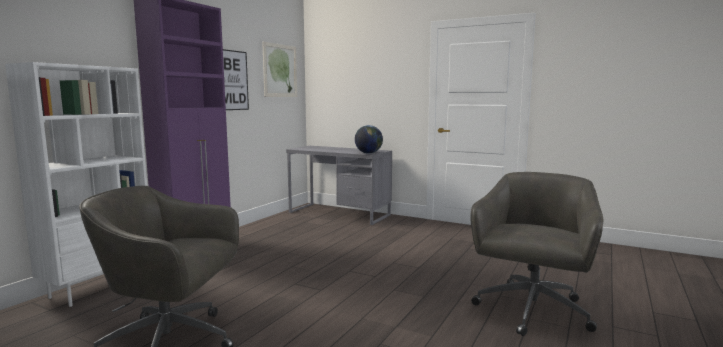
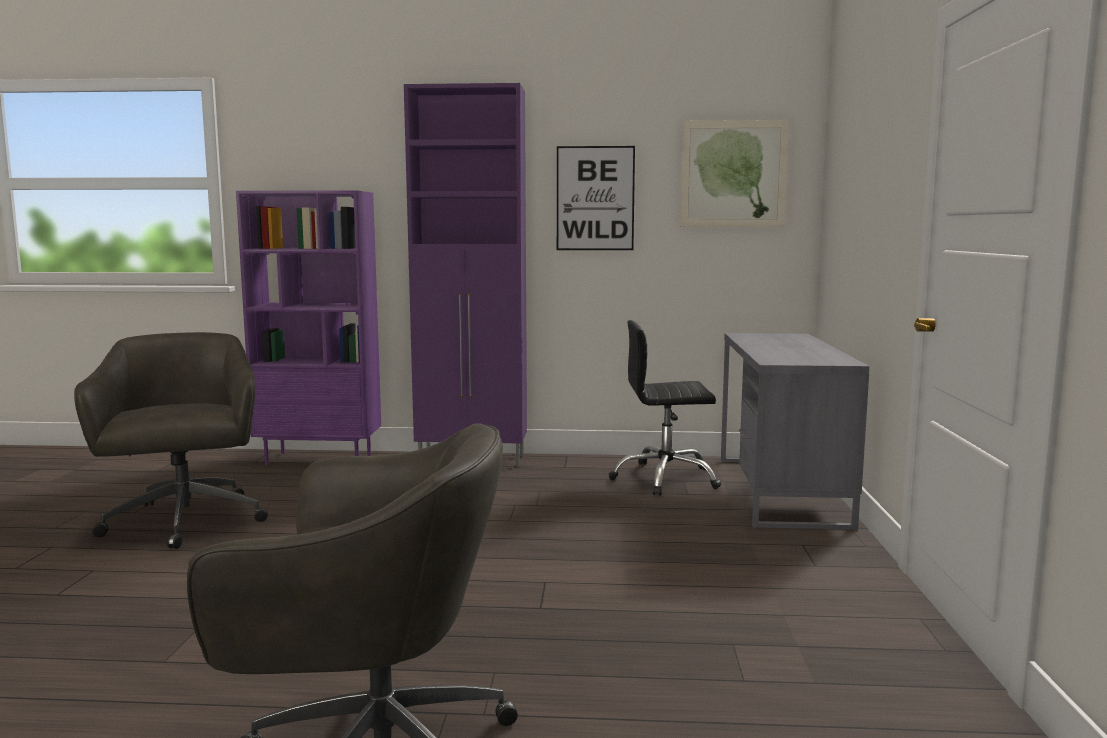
camera: 65 degrees right, 0 degrees up
(99, 286) = (320, 459): white bookcase -> purple bookcase
(297, 223) = (665, 479): none -> black office chair
(368, 153) = (778, 361): globe -> none

